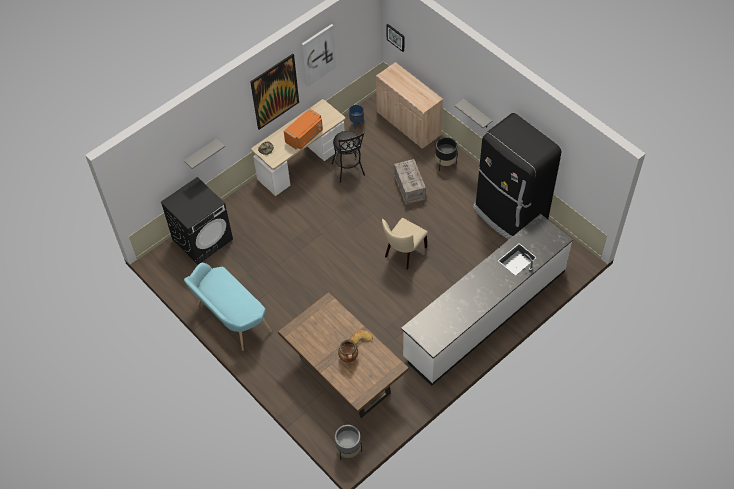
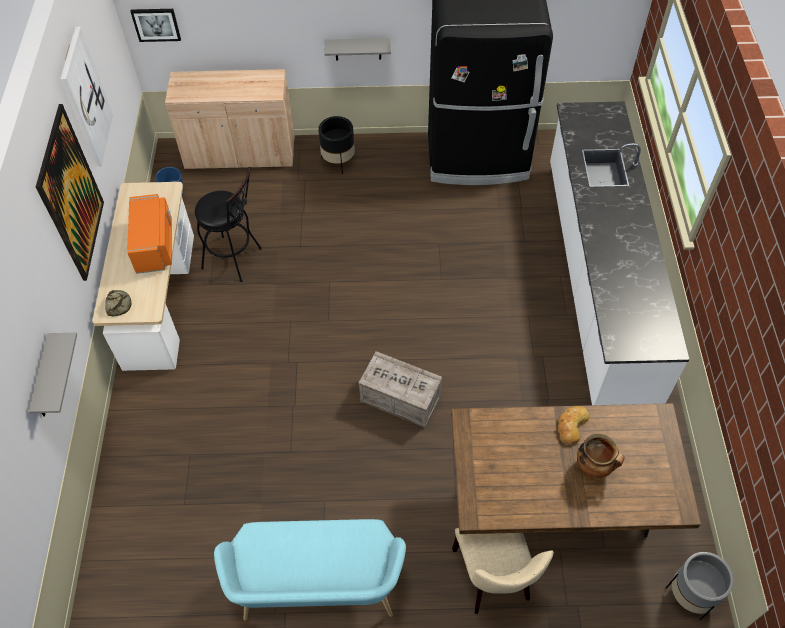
camera: 50 degrees left, 0 degrees up
(202, 239) = (137, 520): black washing machine -> none
(403, 253) = (425, 295): beige chair -> beige chair (494, 579)
(410, 188) = (334, 219): crate -> crate (401, 398)

